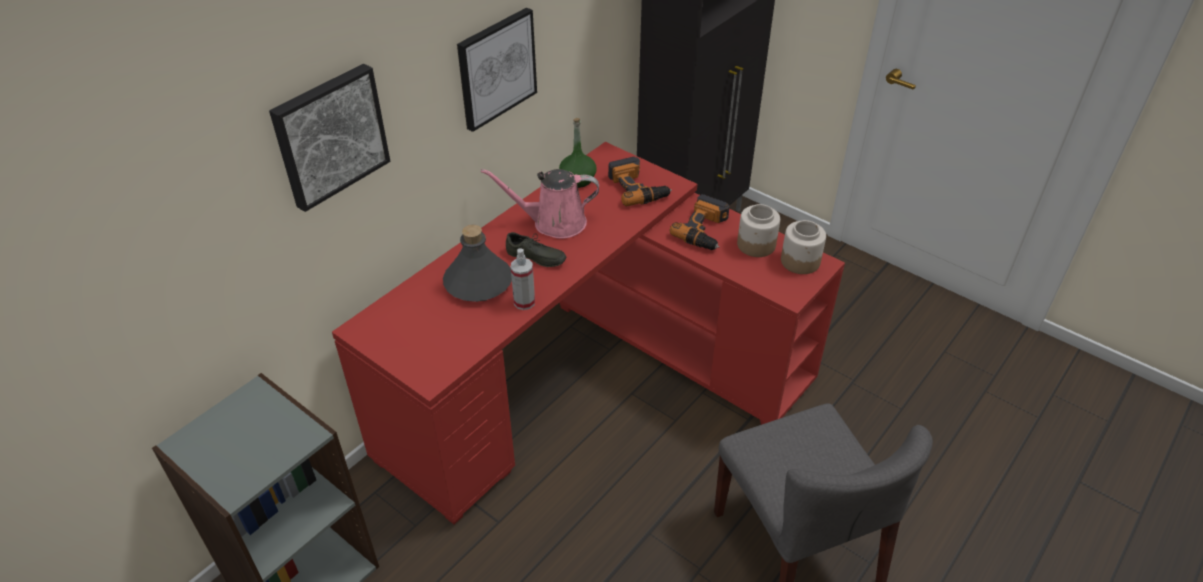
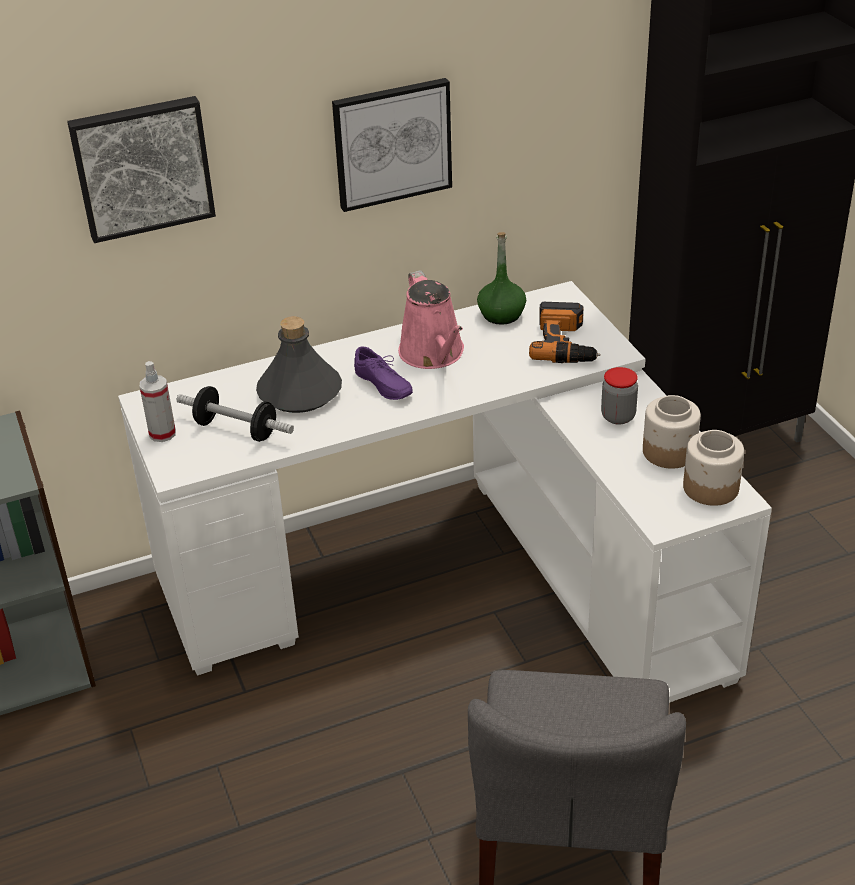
camera: 30 degrees right, 5 degrees down
(452, 328) = (236, 429): none -> dumbbell
(524, 302) = (332, 427): spray bottle -> spray bottle (162, 433)
(535, 258) = (381, 386): grey shoe -> purple shoe
(554, 223) = (434, 354): pink watering can -> pink watering can turned 135 degrees counterclockwise
(590, 378) = (457, 577): red desk -> white desk
(705, 230) = (618, 416): power drill -> jar

